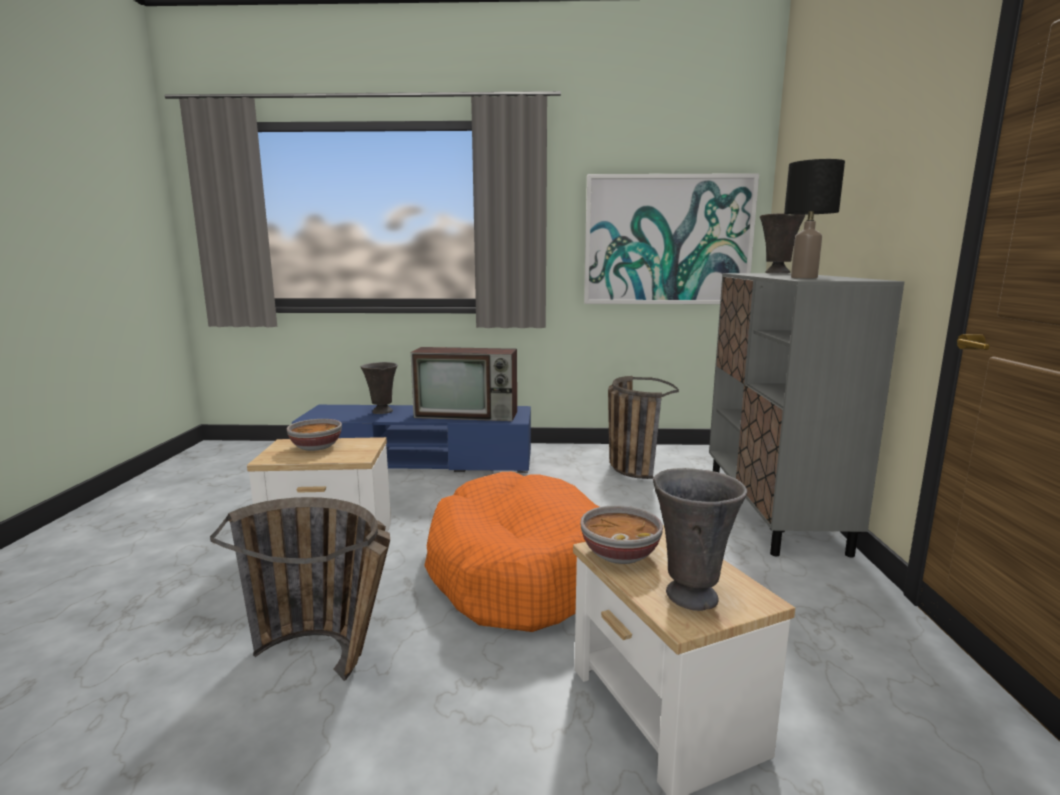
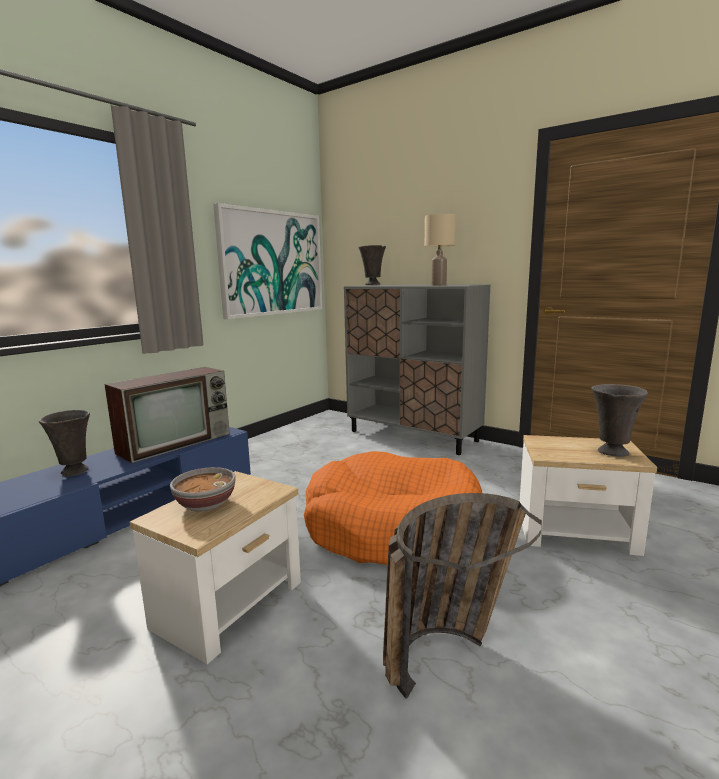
camera: 55 degrees left, 0 degrees up
(619, 553) = (555, 453): bowl -> none
(628, 464) = (297, 444): basket -> none
(803, 278) = (438, 285): black table lamp -> beige table lamp

